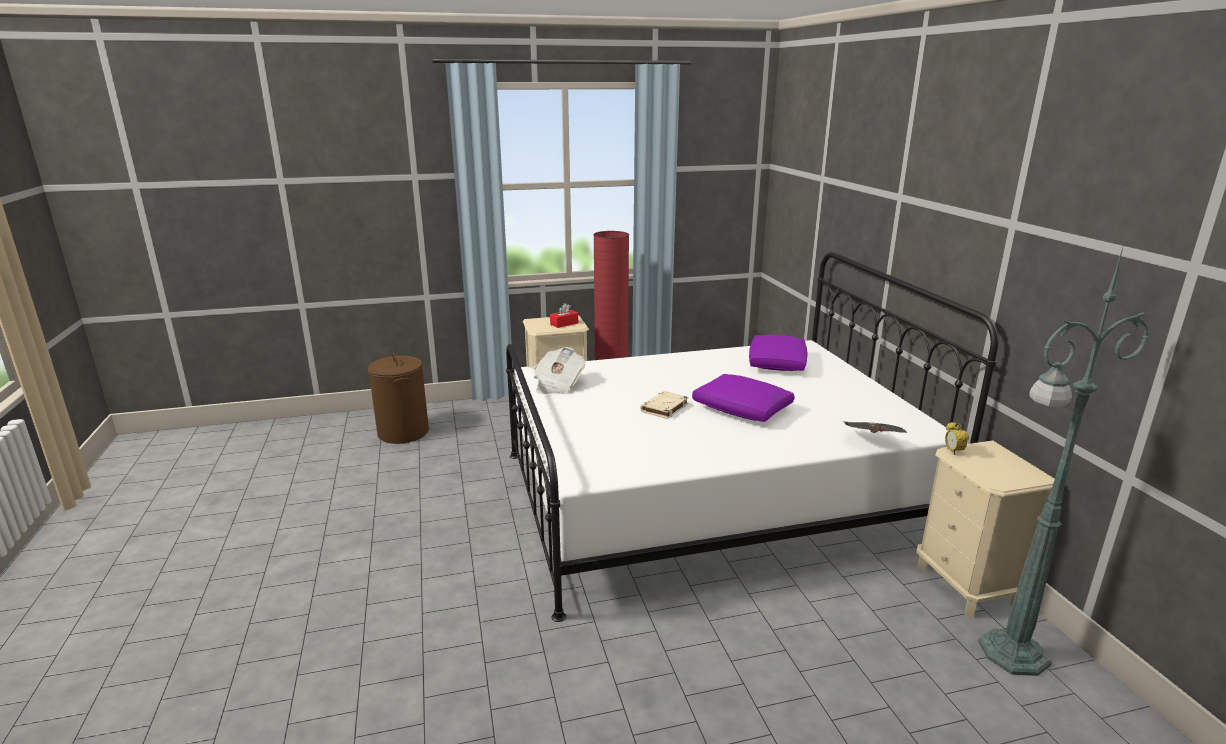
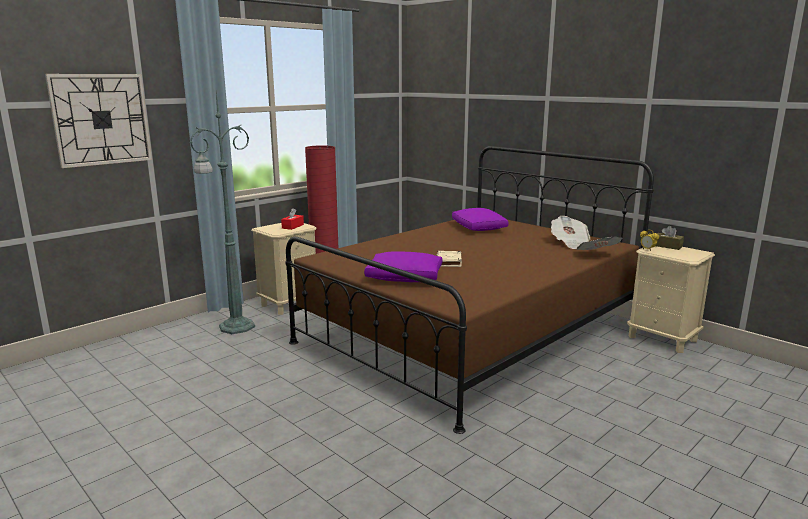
camera: 30 degrees left, 5 degrees down
(370, 195) = (101, 119): none -> wall clock
(403, 432) = (166, 349): brown laundry basket -> none
(557, 385) = (348, 262): newspaper -> newspaper (569, 243)
(709, 497) = (469, 332): white bed -> brown bed
(741, 409) = (498, 253): purple pillow -> purple pillow (403, 278)
(997, 453) = (667, 246): none -> brown tissue box
(1010, 653) = (718, 364): green floor lamp -> green floor lamp (235, 327)

